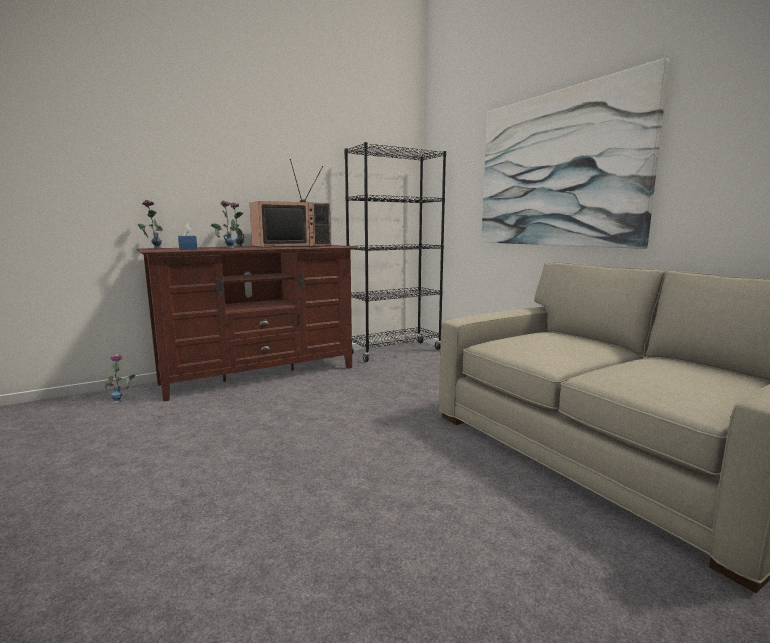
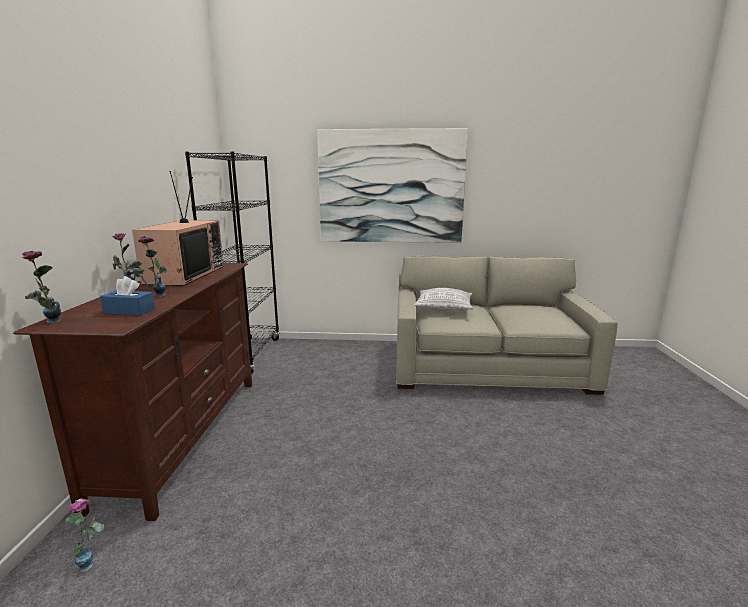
camera: 55 degrees left, 5 degrees up
(550, 337) = (444, 309): none -> pillow

